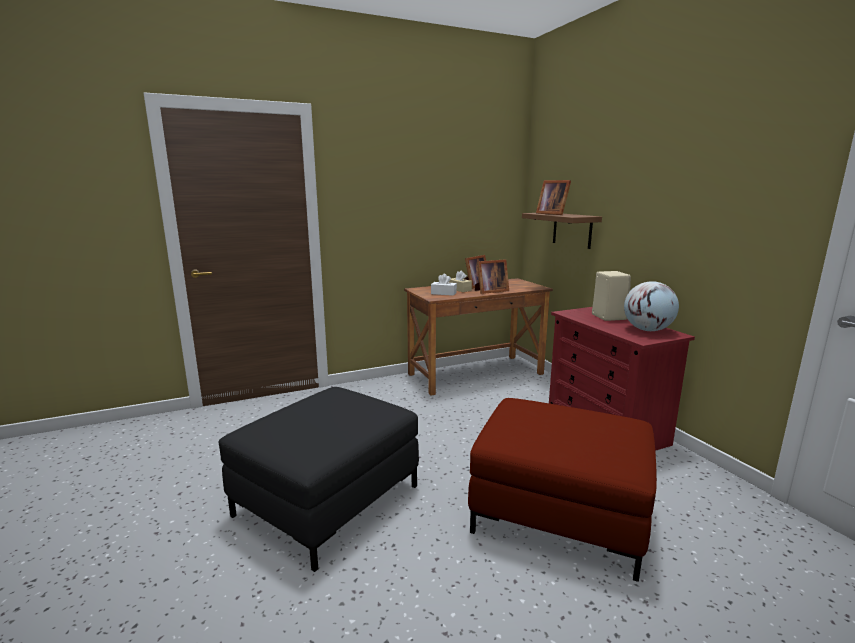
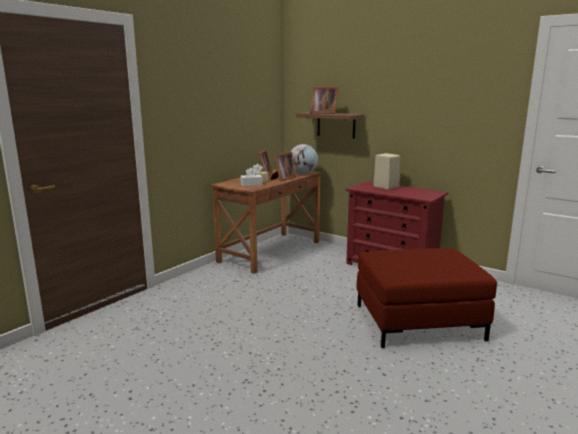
camera: 30 degrees left, 0 degrees up
(328, 499) = (265, 361): black ottoman -> none
(647, 330) = (419, 192): globe -> globe (303, 173)

